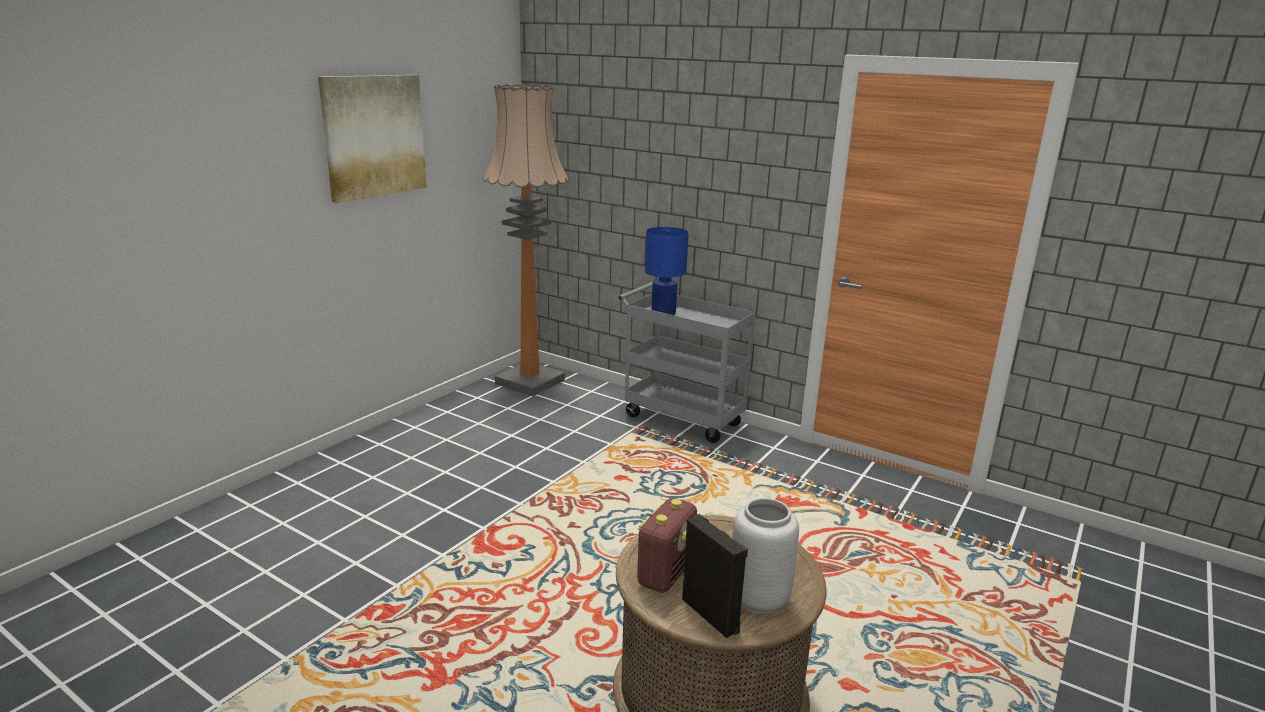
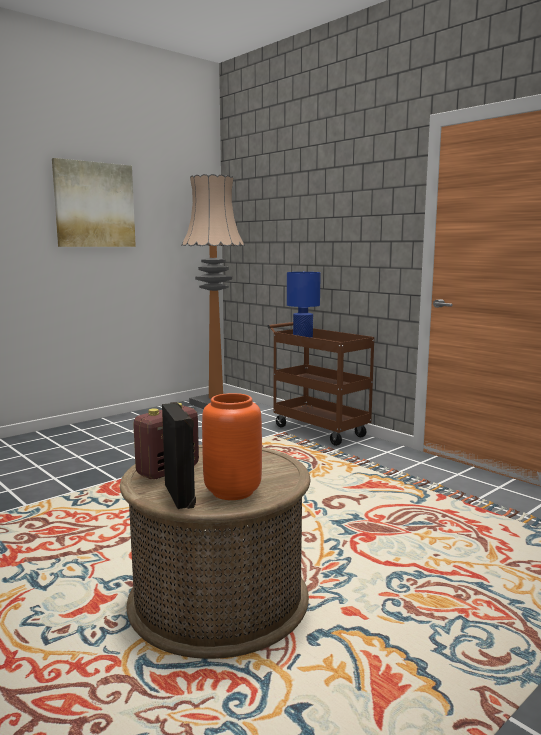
camera: 15 degrees right, 10 degrees down
(680, 420) = (318, 431): grey cart -> brown cart
(759, 600) = (233, 492): grey vase -> orange vase

